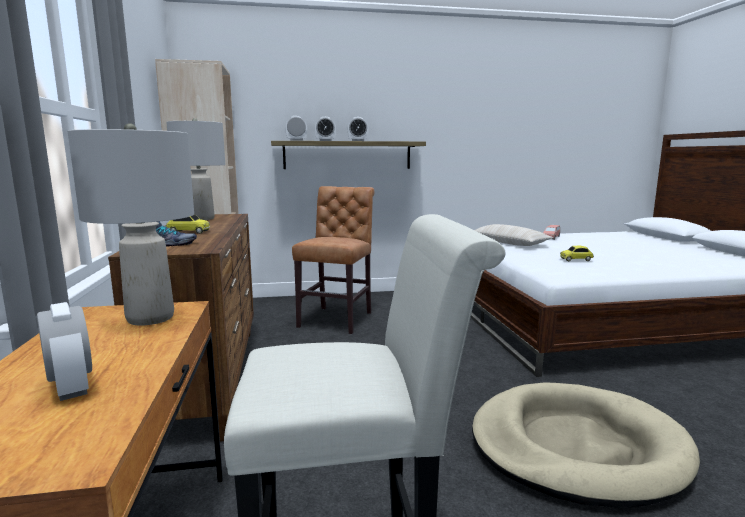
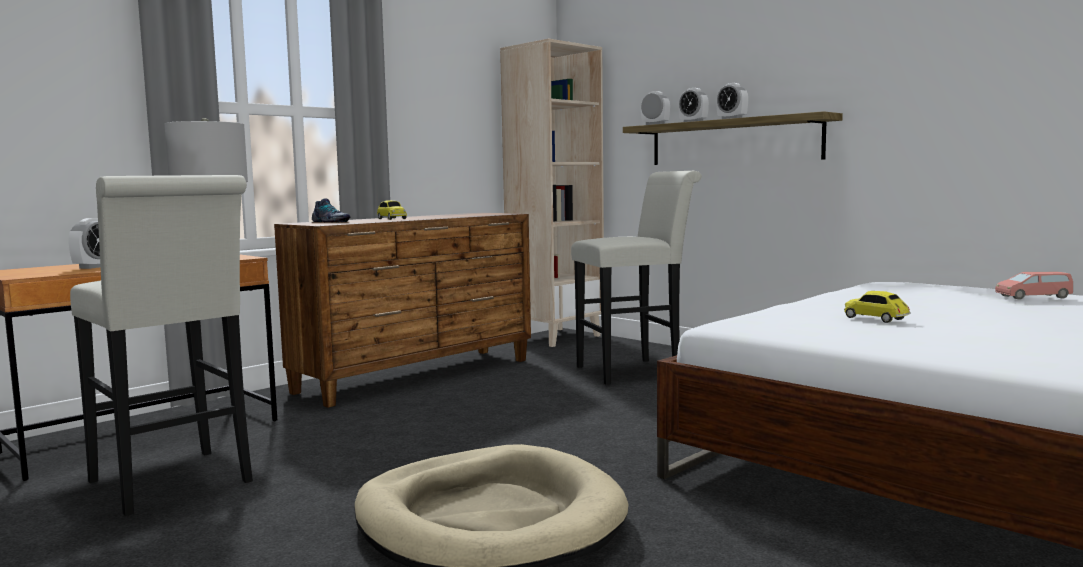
camera: 55 degrees right, 5 degrees down
(202, 219) = (467, 214): grey table lamp -> none
(337, 318) = (635, 371): brown chair -> white stool
(509, 243) = (899, 293): beige pillow -> none

